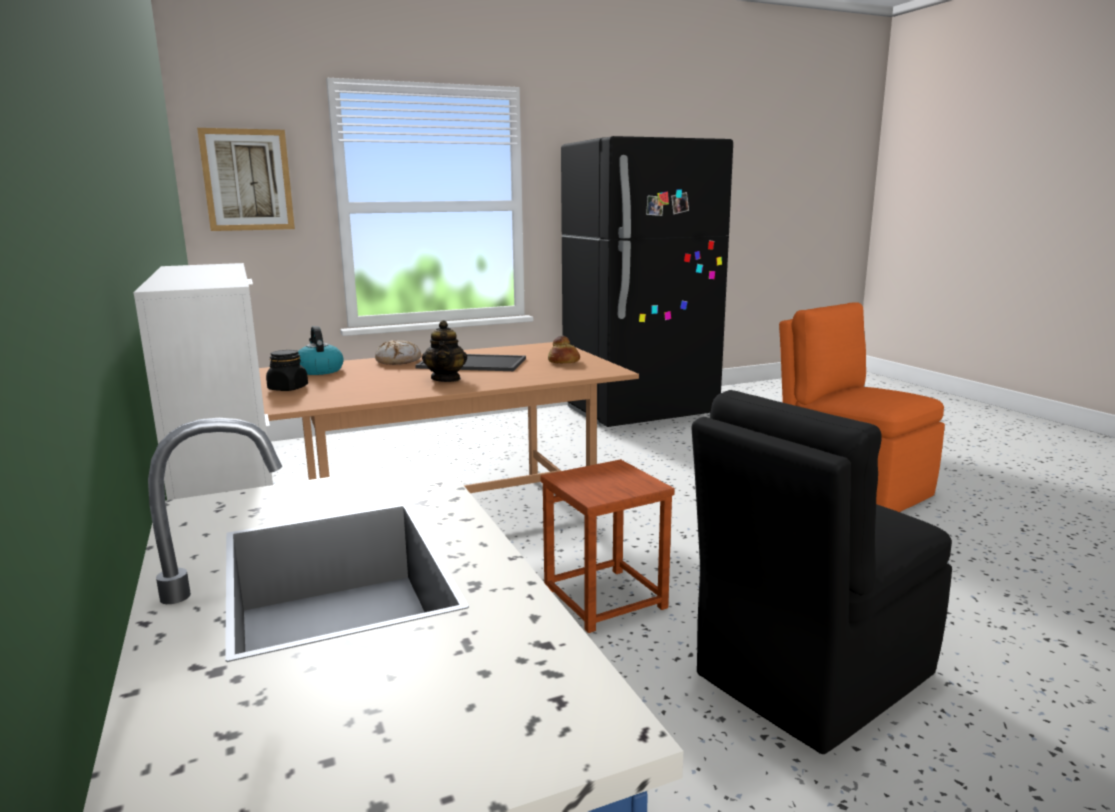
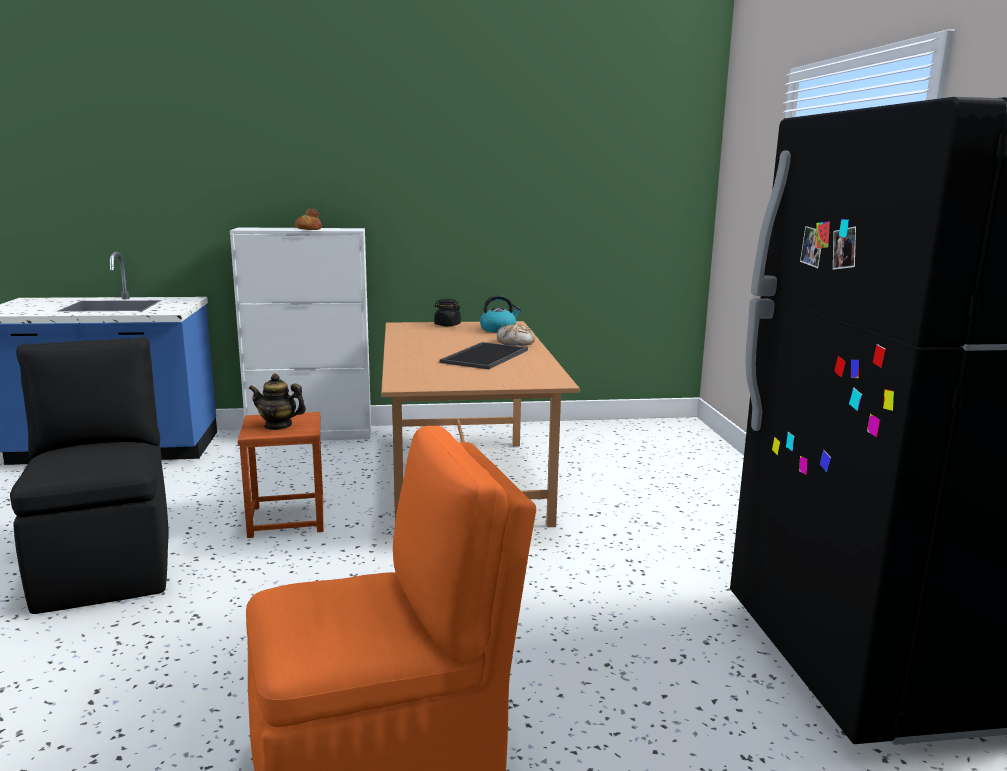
camera: 105 degrees right, 0 degrees up
(247, 180) = (740, 182): picture -> none
(446, 379) = (433, 348): teapot -> teapot (278, 425)
(563, 362) = (460, 377): bread -> bread (308, 229)

